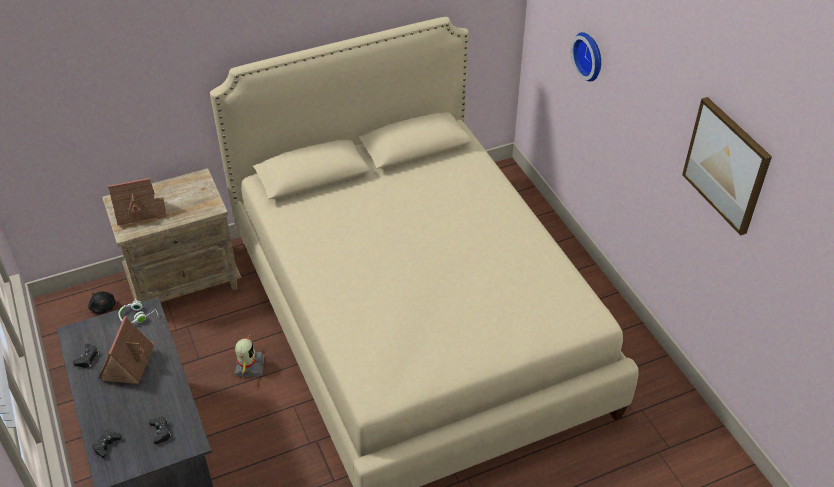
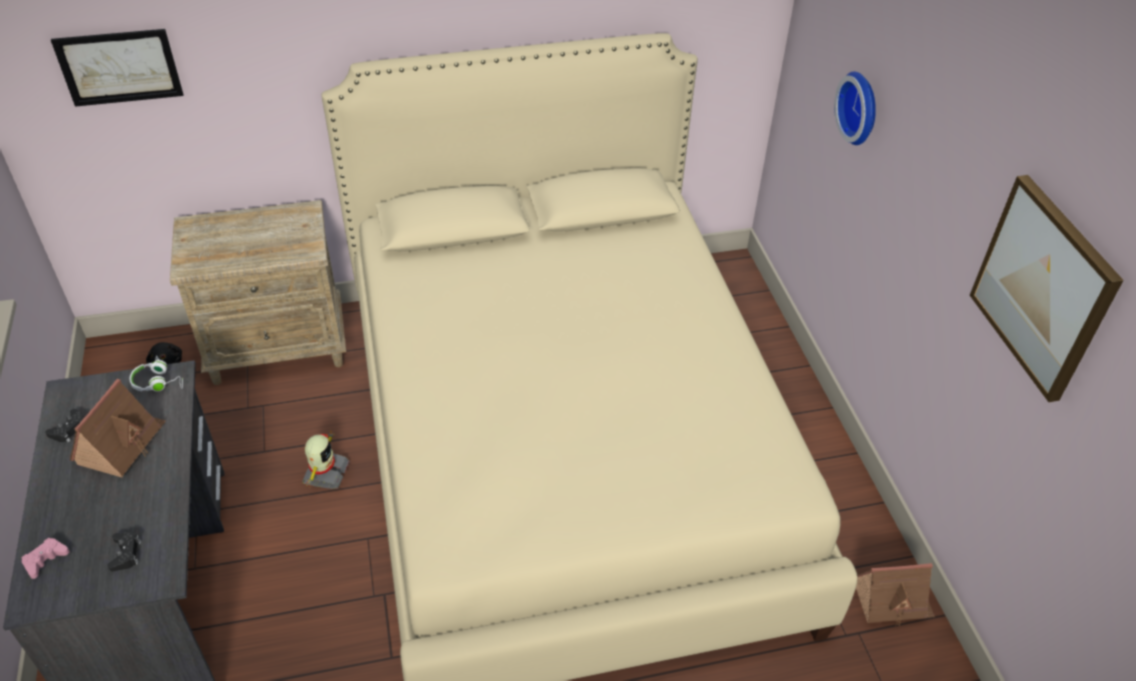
camera: 10 degrees right, 0 degrees up
(64, 94) = (119, 67): none -> picture
(106, 445) = (45, 560): black game controller -> pink game controller
(140, 212) = (214, 244): toy house -> toy house (891, 599)

